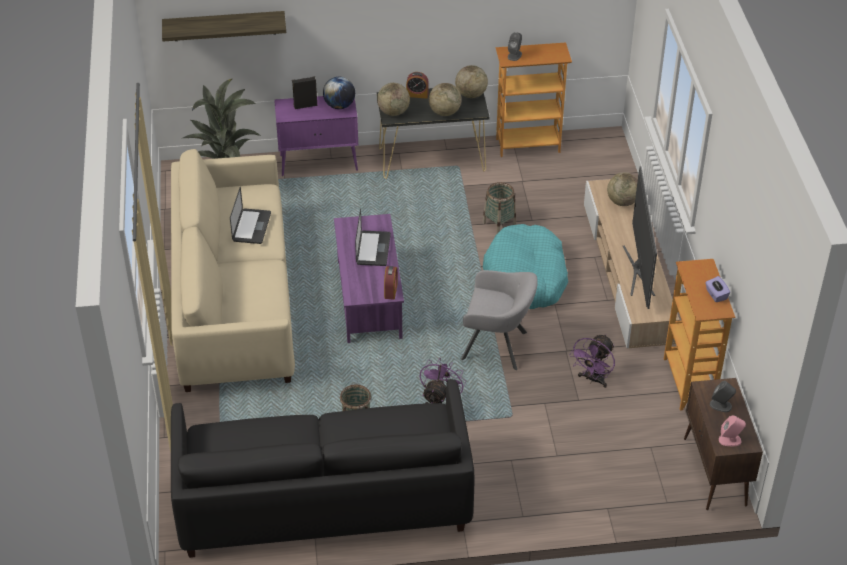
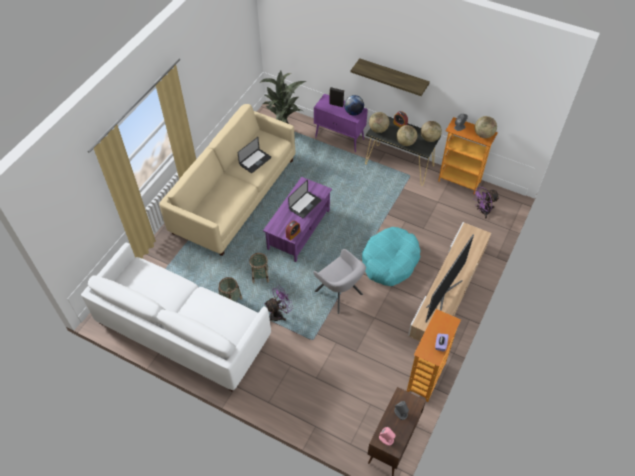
camera: 35 degrees right, 10 degrees up
(224, 26) = (302, 41): shelf -> shelf (393, 76)
(323, 499) = (182, 330): black sofa -> white sofa
(499, 223) = (403, 221): basket -> basket (260, 276)
(593, 379) = (374, 344): purple fan -> purple fan (482, 211)
(622, 202) = (472, 246): globe -> globe (483, 134)

